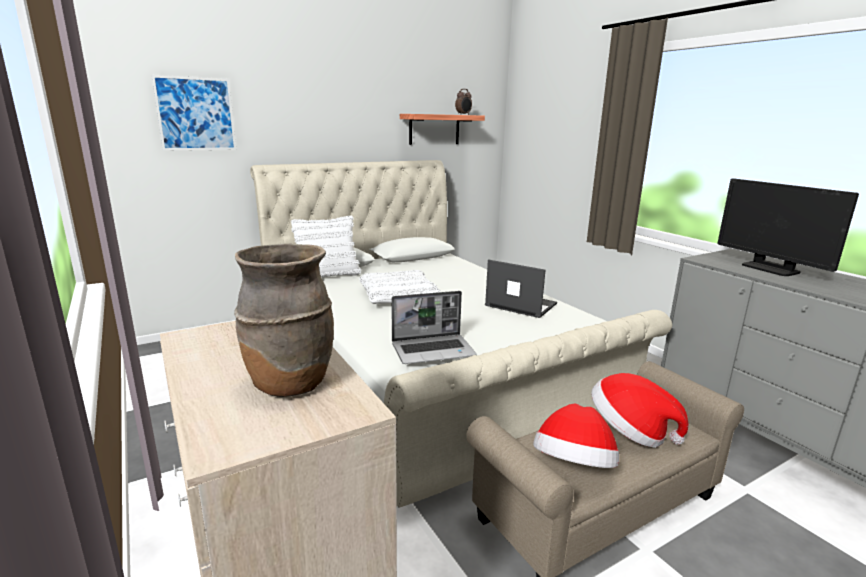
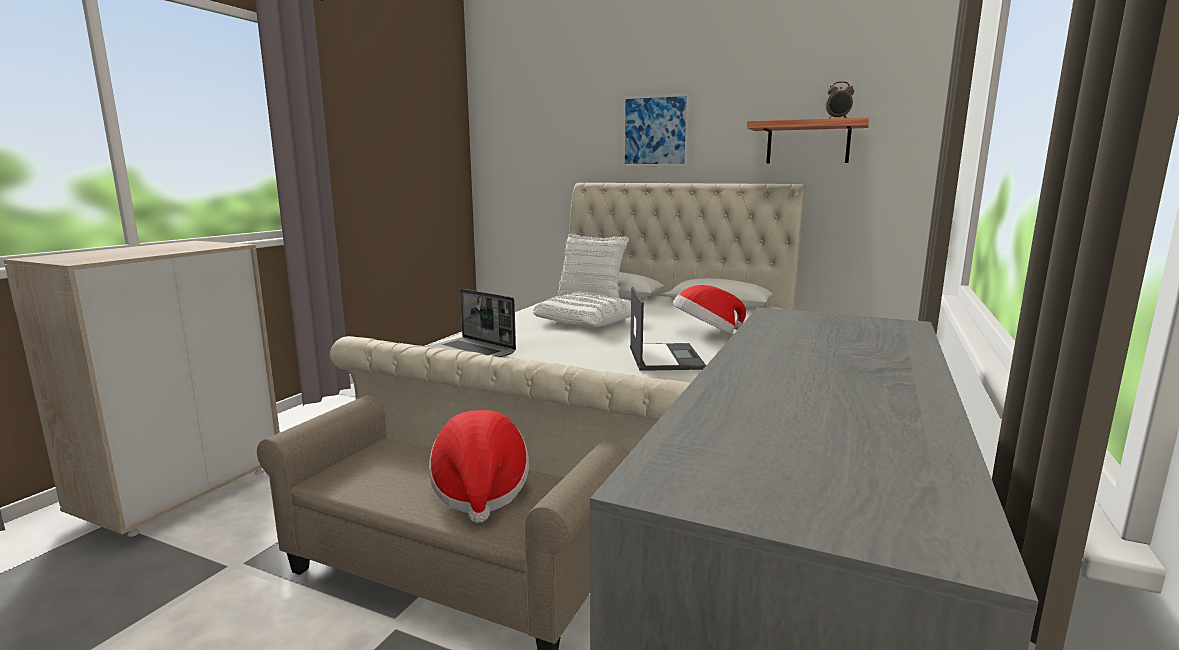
camera: 55 degrees right, 5 degrees down
(196, 114) = (543, 135): picture -> picture (655, 131)
(289, 383) = (117, 254): brown vase -> none
(573, 467) = (373, 475): hat -> hat (705, 333)
(770, 268) = (827, 341): monitor -> none

